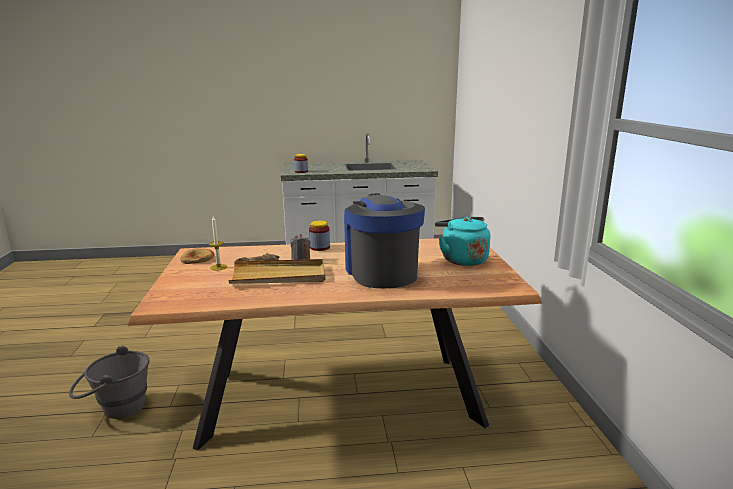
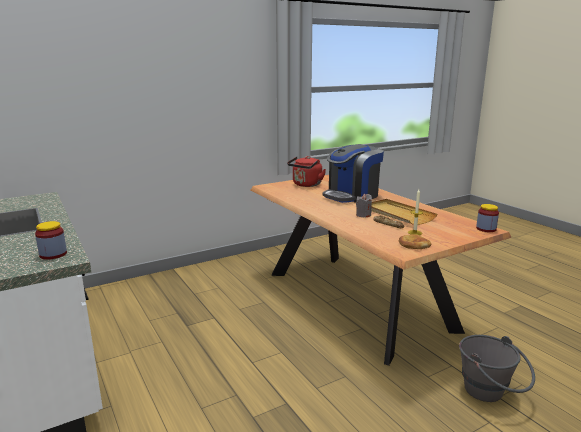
camera: 115 degrees left, 0 degrees up
(319, 247) = (330, 215): jar -> jar (486, 229)
(461, 259) = (306, 185): turquoise kettle -> red kettle

